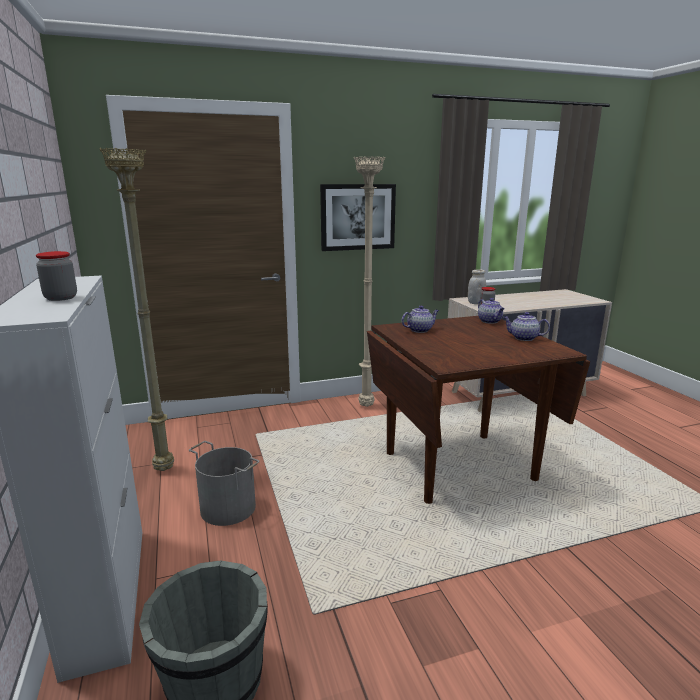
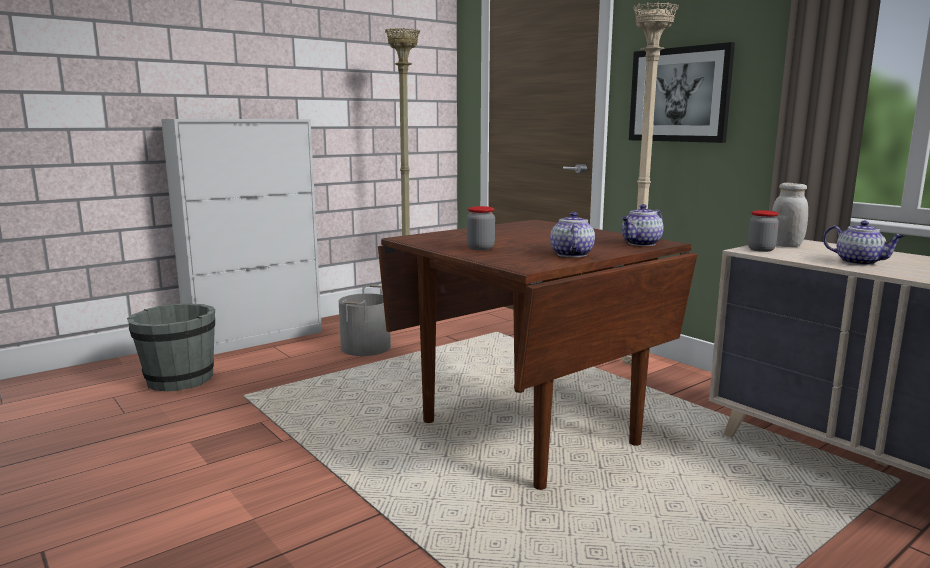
camera: 70 degrees right, 5 degrees down
(61, 298) = (230, 118): jar -> jar (480, 248)
(420, 330) = (541, 228): teapot -> teapot (860, 262)

